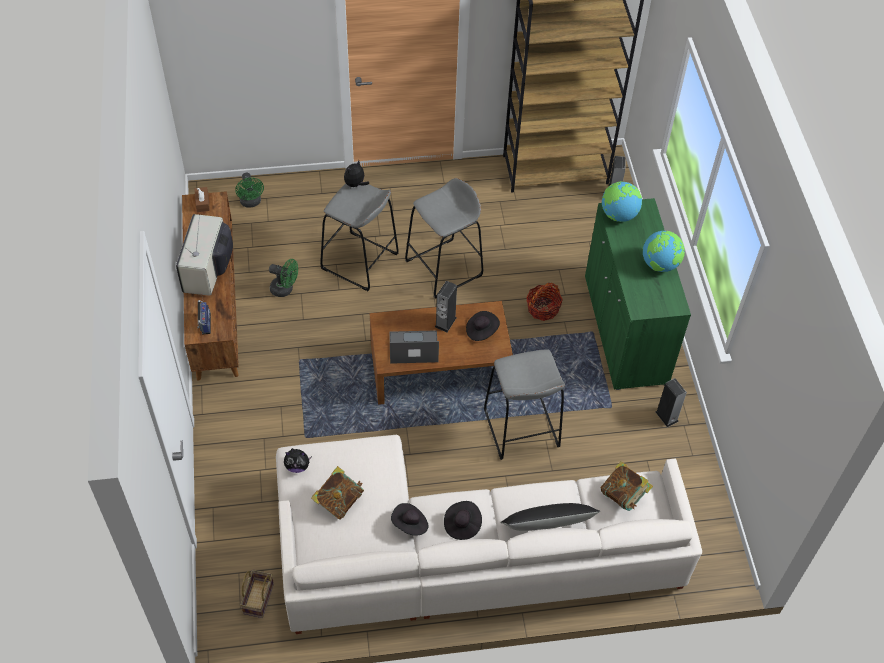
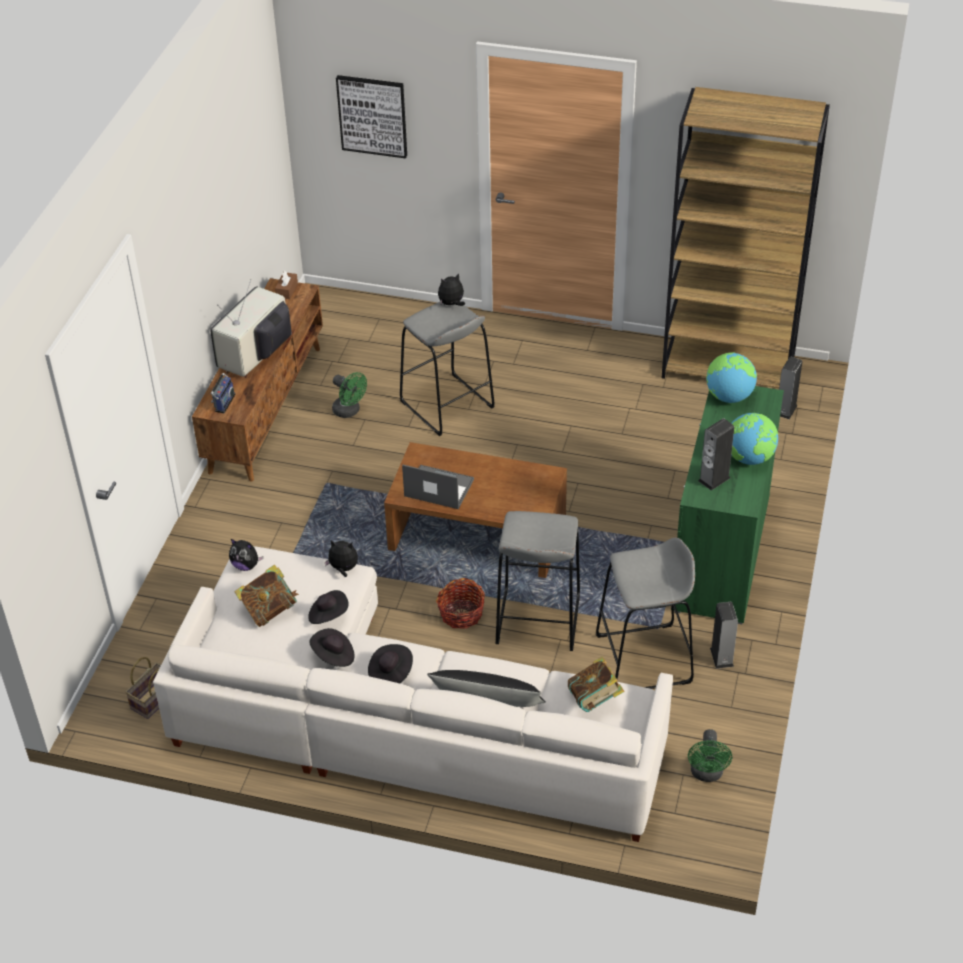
camera: 25 degrees right, 10 degrees down
(241, 38) = (372, 115): none -> picture
(251, 203) = (360, 319): green fan -> green fan (707, 774)
(377, 444) = (343, 569): none -> plush toy
(444, 268) = (539, 435): grey stool -> grey stool (644, 659)
(445, 322) = (489, 472): speaker -> speaker (714, 479)
(481, 331) = (525, 491): black hat -> black hat (328, 615)
(543, 308) = (632, 505): basket -> basket (461, 614)

